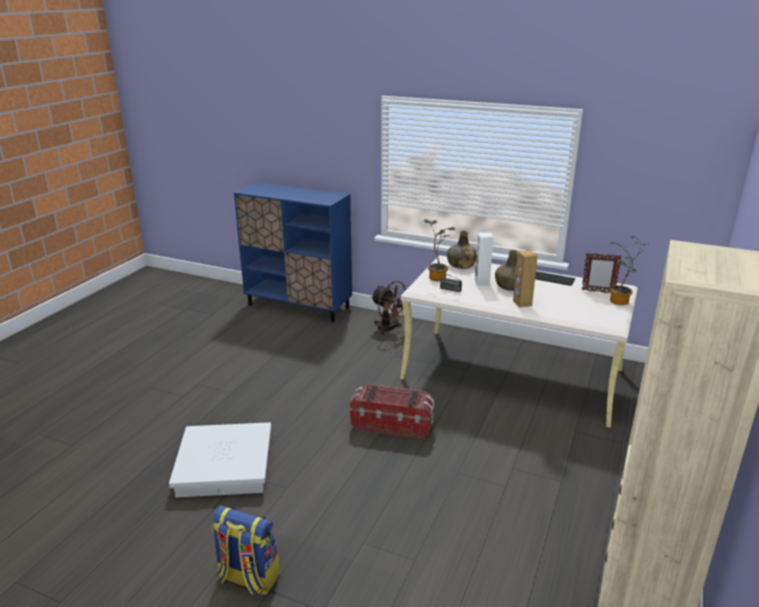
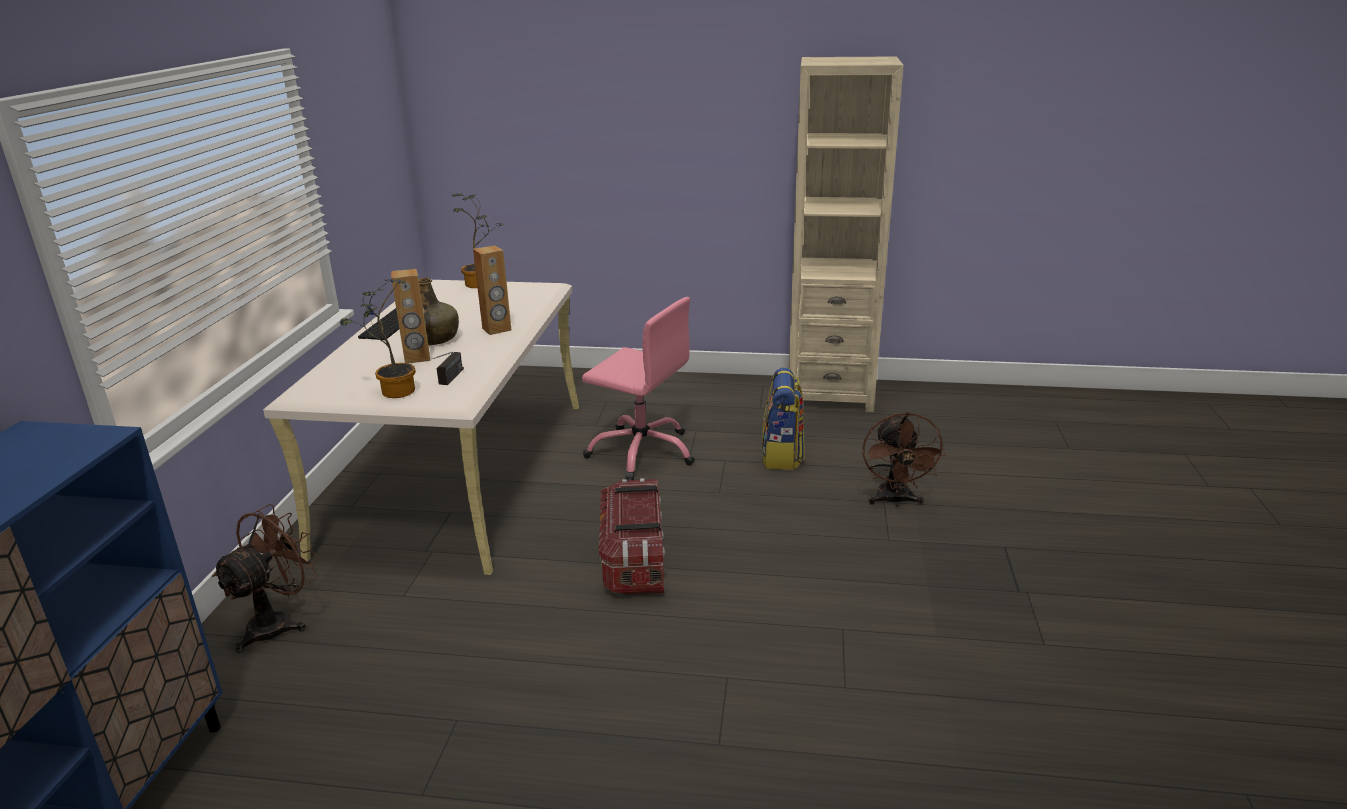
camera: 105 degrees left, 0 degrees up
(225, 466) = (840, 719): white storage box -> none
(247, 578) = (1020, 614): backpack -> backpack (782, 456)
(414, 567) = (895, 501): none -> brown fan
(461, 265) = (334, 379): green bottle -> none
(481, 282) = (417, 358): white speaker -> brown speaker
(527, 447) = (642, 452): none -> pink office chair
(597, 292) = (447, 294): picture frame -> none

